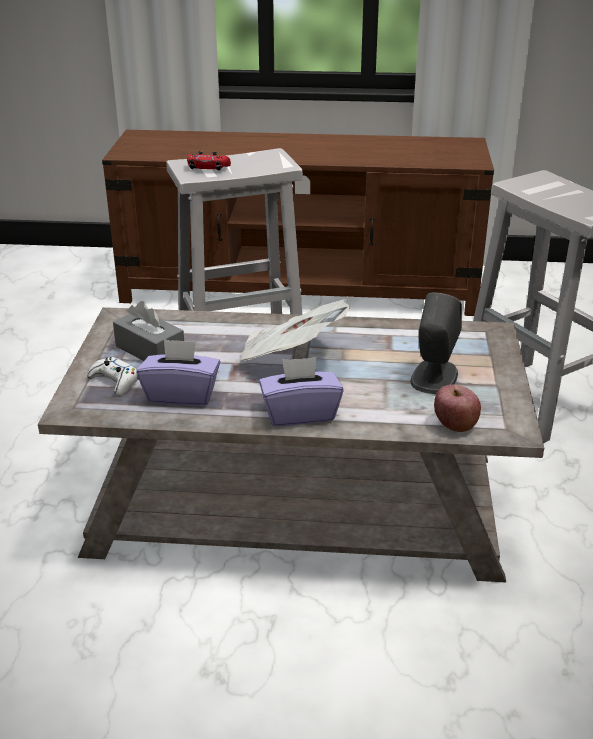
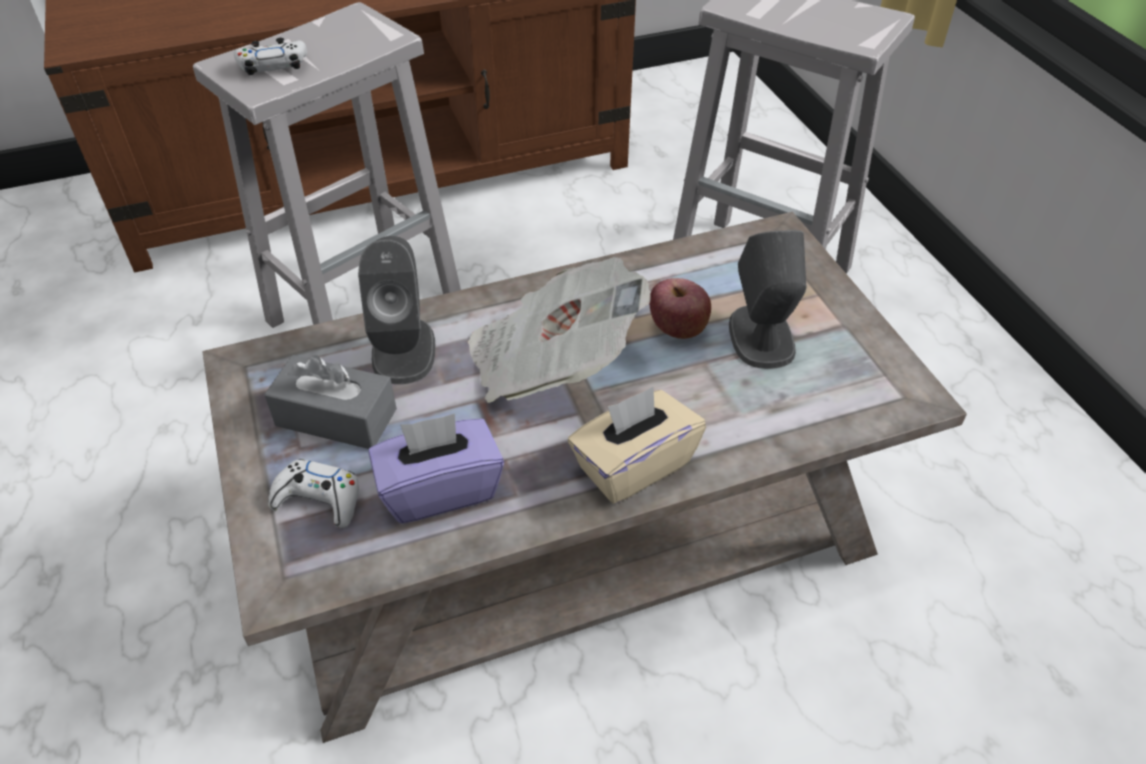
camera: 25 degrees left, 15 degrees up
(208, 168) = (273, 65): red game controller -> white game controller
(209, 331) = (403, 350): none -> grey speaker
(300, 413) = (633, 465): purple tissue box -> beige tissue box
(455, 425) = (842, 413): apple -> apple (677, 329)

